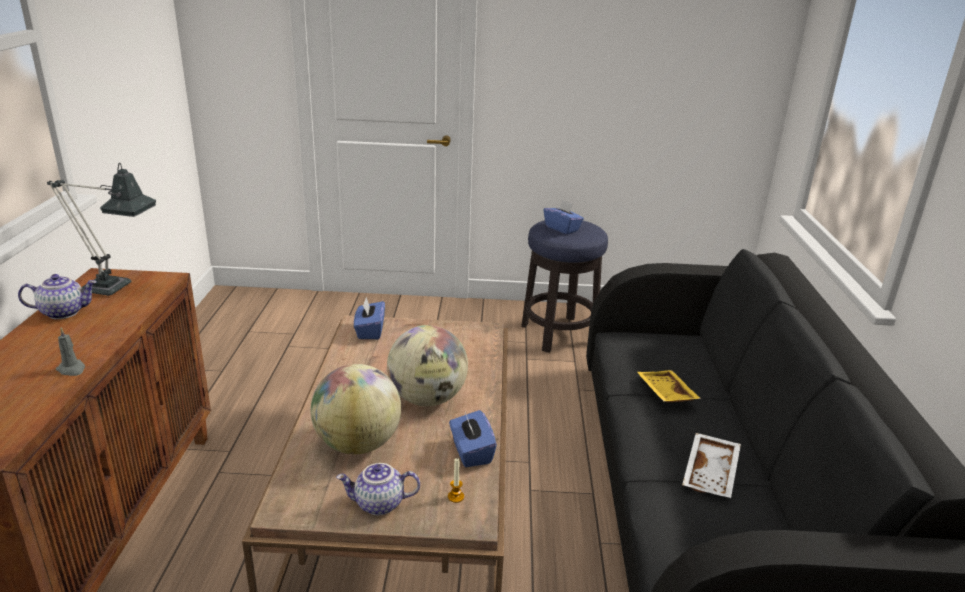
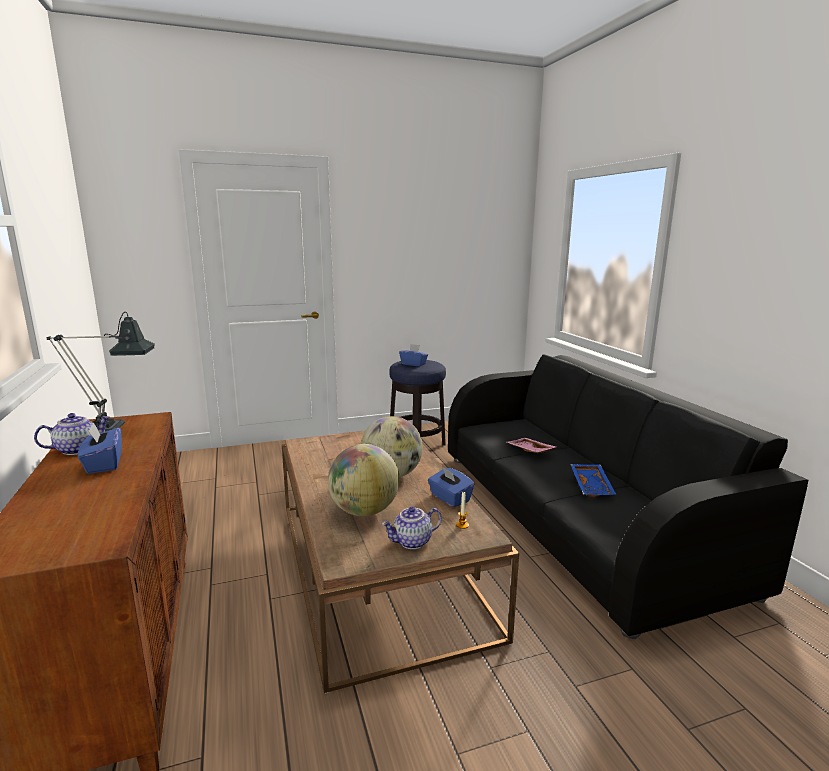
camera: 20 degrees left, 10 degrees down
(72, 369) = (126, 482): grey candle -> none
(370, 331) = (314, 445): blue tissue box -> blue tissue box (103, 464)
(664, 393) = (529, 451): yellow tray -> pink tray
(712, 473) = (592, 486): white tray -> blue tray

